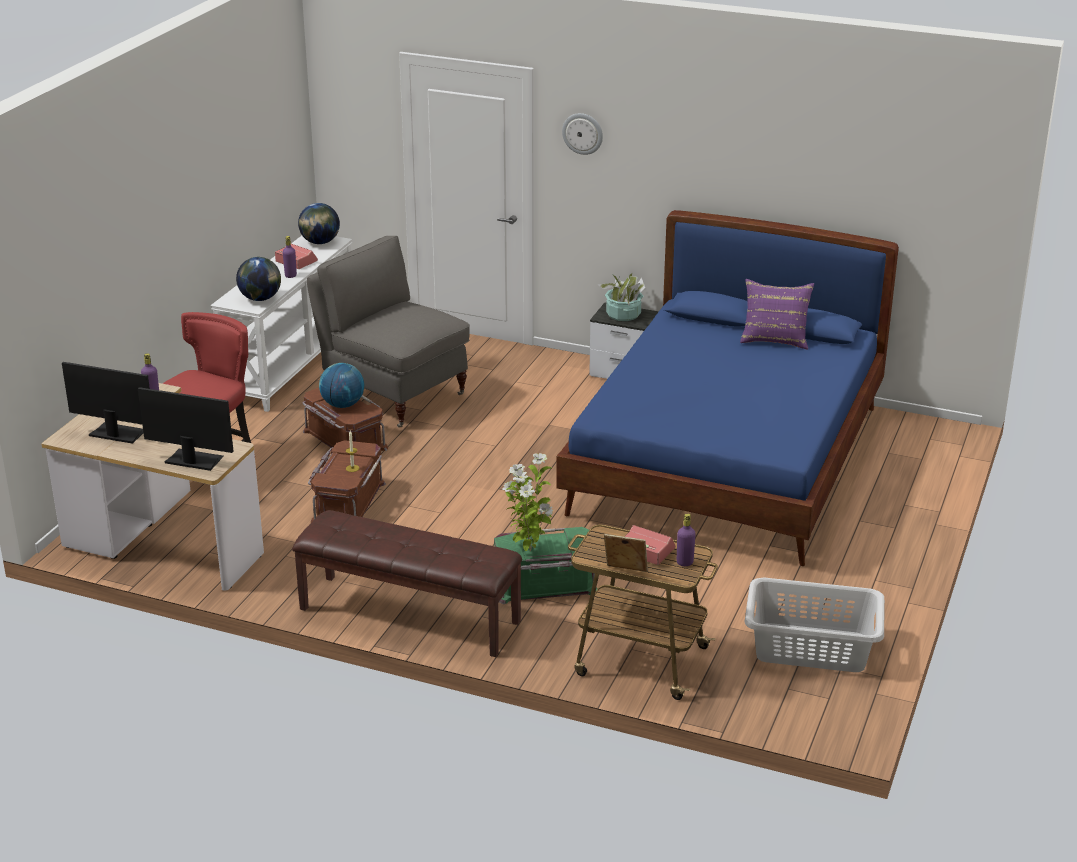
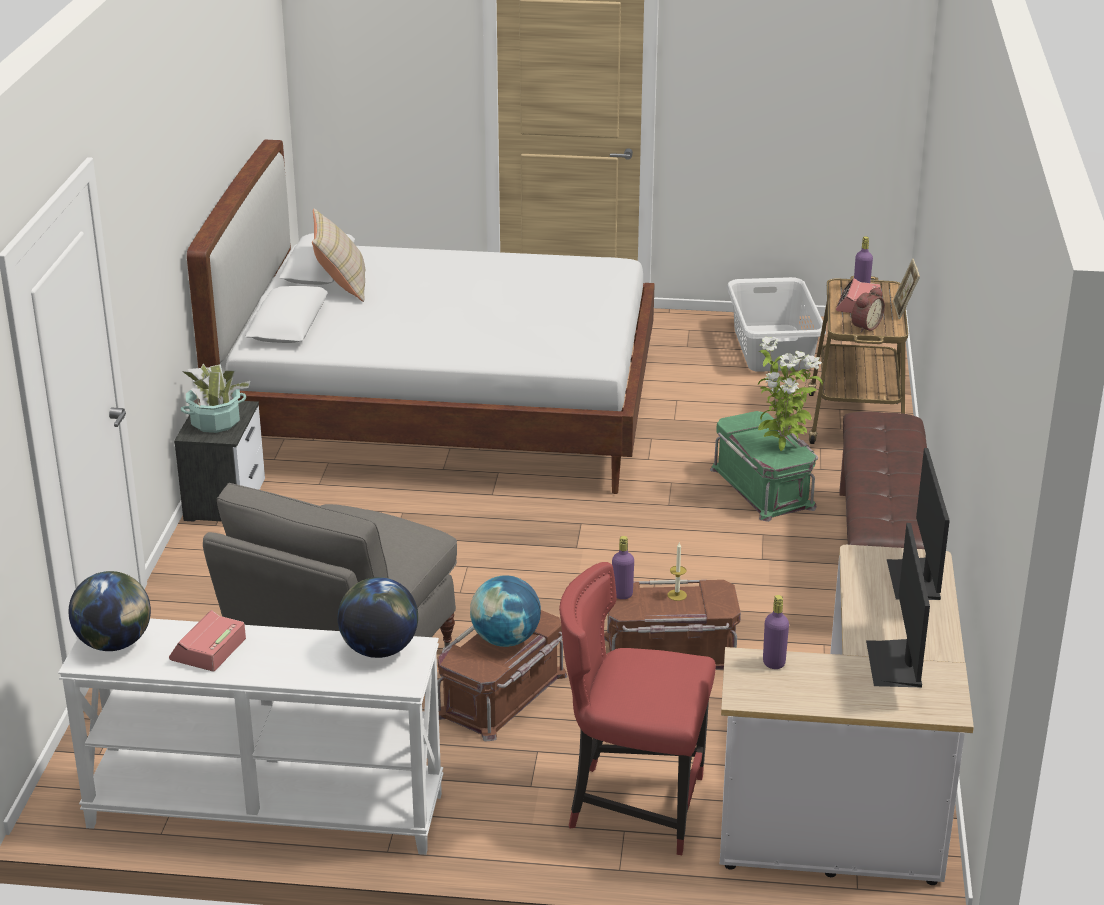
camera: 105 degrees left, 0 degrees up
(290, 275) = (273, 641): purple bottle -> purple bottle (622, 595)
(582, 133) = (130, 216): wall clock -> none
(601, 545) = (864, 326): none -> alarm clock
(728, 461) = (442, 412): blue bed -> white bed
(775, 339) = (341, 286): purple pillow -> beige pillow

